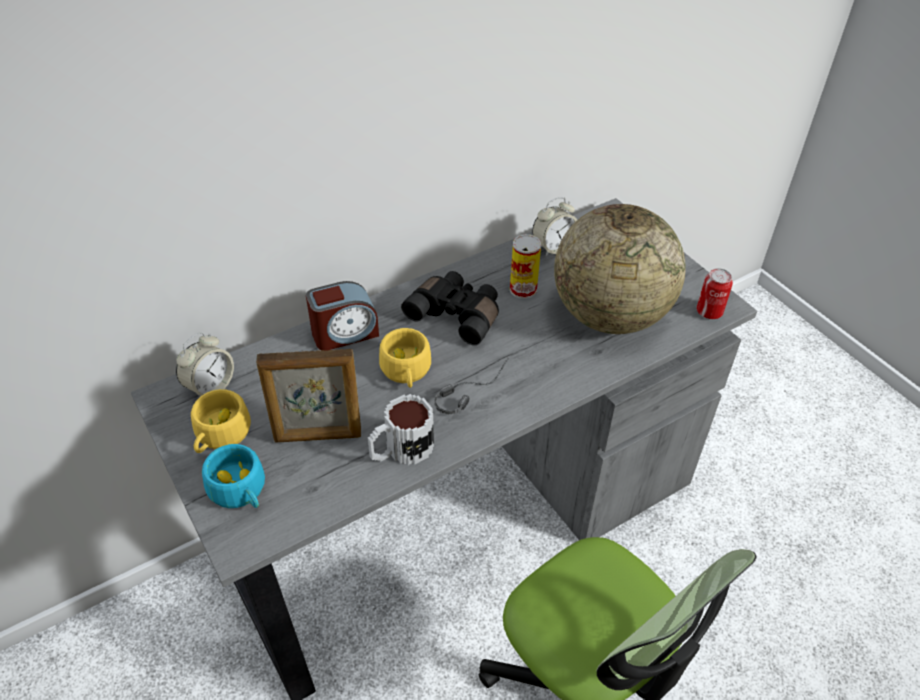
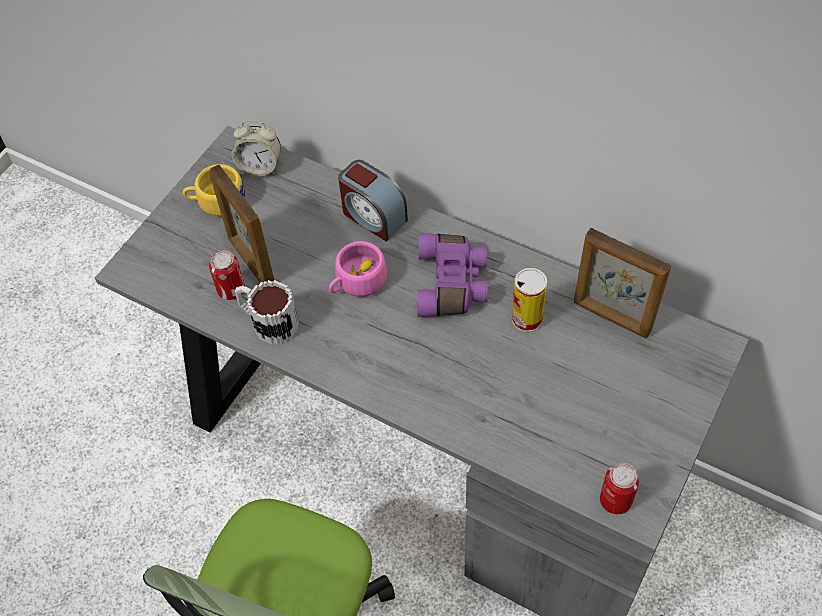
camera: 65 degrees right, 10 degrees up
(240, 491) = (173, 244): turquoise cup -> none
(340, 464) = (231, 290): none -> can
(406, 372) = (356, 282): yellow cup -> pink cup
(457, 314) = (453, 284): black binoculars -> purple binoculars
(469, 389) = (365, 337): headphones -> none
(553, 247) = (611, 317): alarm clock -> picture frame
(609, 315) = (541, 409): globe -> none

